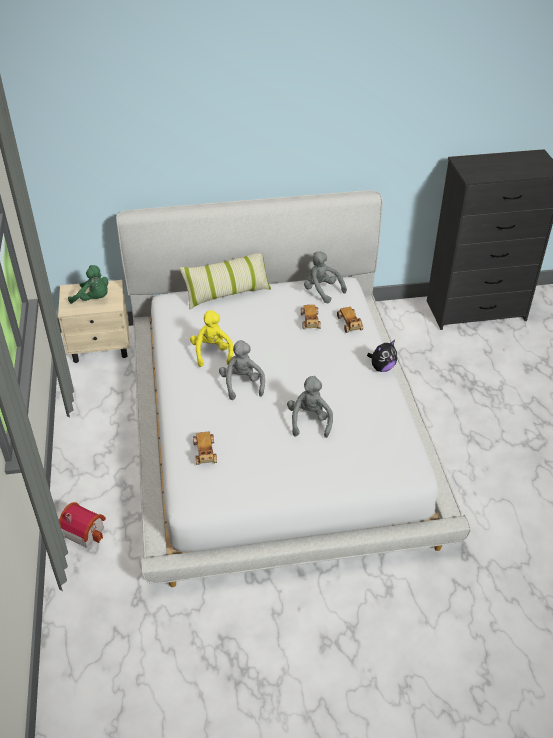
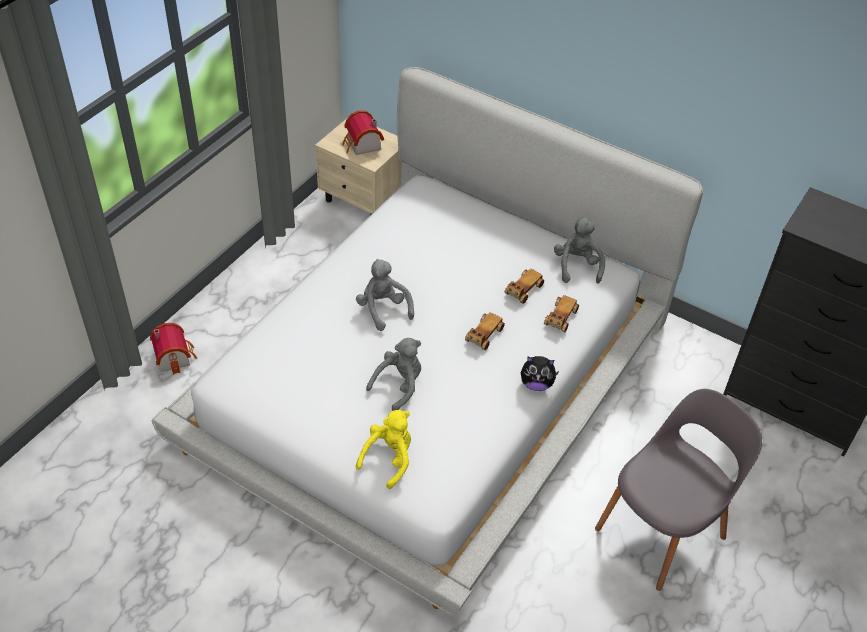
camera: 40 degrees right, 5 degrees up
(93, 299) = (362, 145): green plush toy -> toy house
(205, 453) = (277, 350): toy car -> toy car (484, 335)
(212, 353) = (394, 262): yellow plush toy -> yellow plush toy (389, 459)
(227, 294) = (480, 212): pillow -> none
(242, 384) = (383, 309): grey plush toy -> grey plush toy turned 60 degrees counterclockwise
(495, 417) = (663, 530): none -> grey chair

